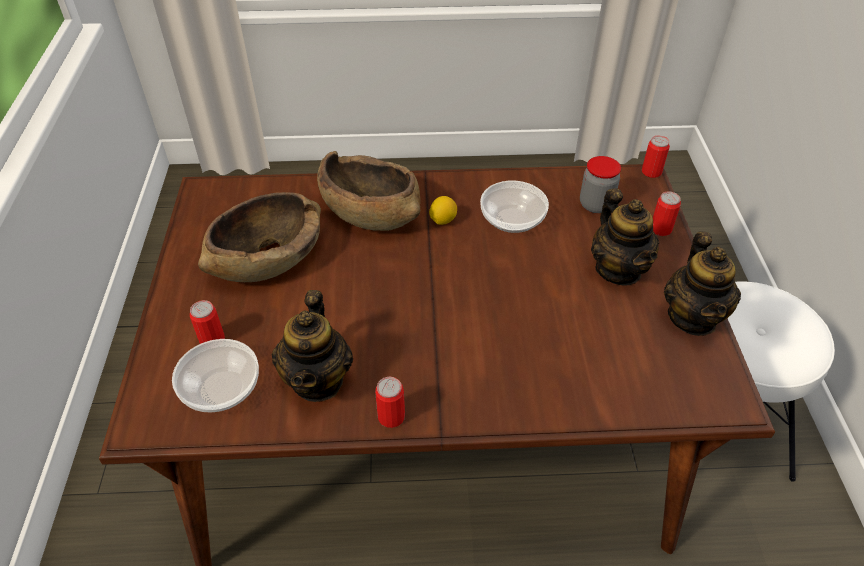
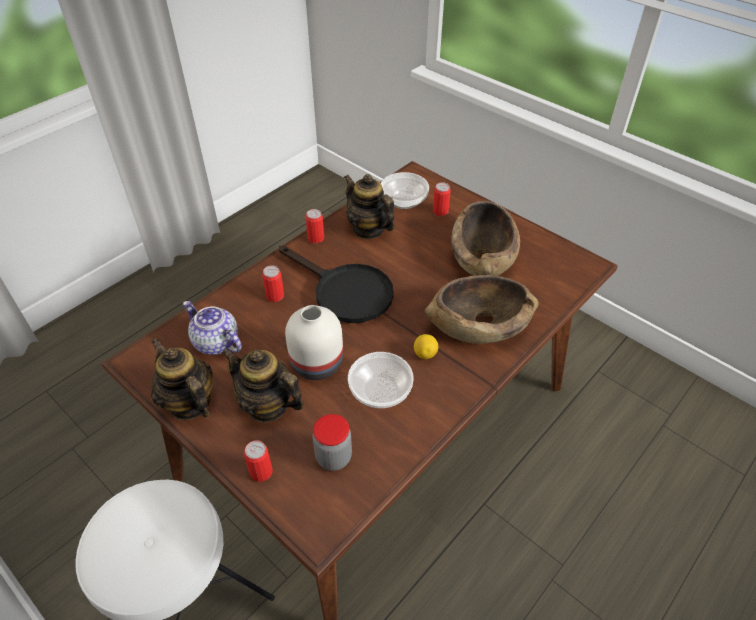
camera: 135 degrees right, 0 degrees up
(441, 321) = (345, 292): none -> black frying pan
(542, 275) = (316, 362): none -> white vase
(627, 361) = (215, 343): none -> teapot
(651, 172) = (317, 545): can -> can (275, 296)

